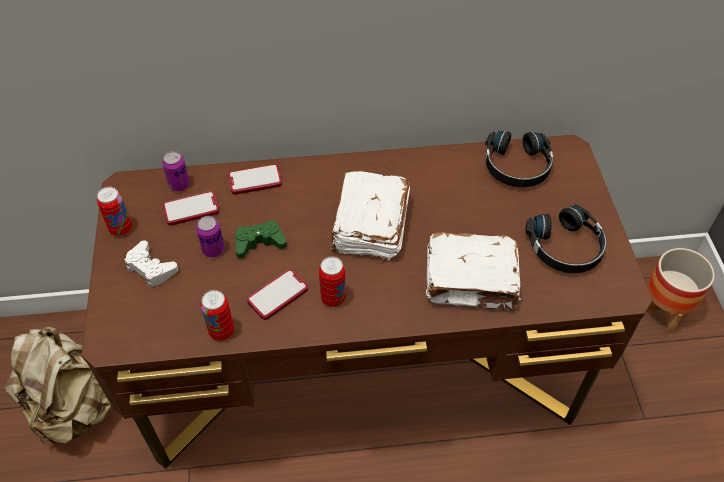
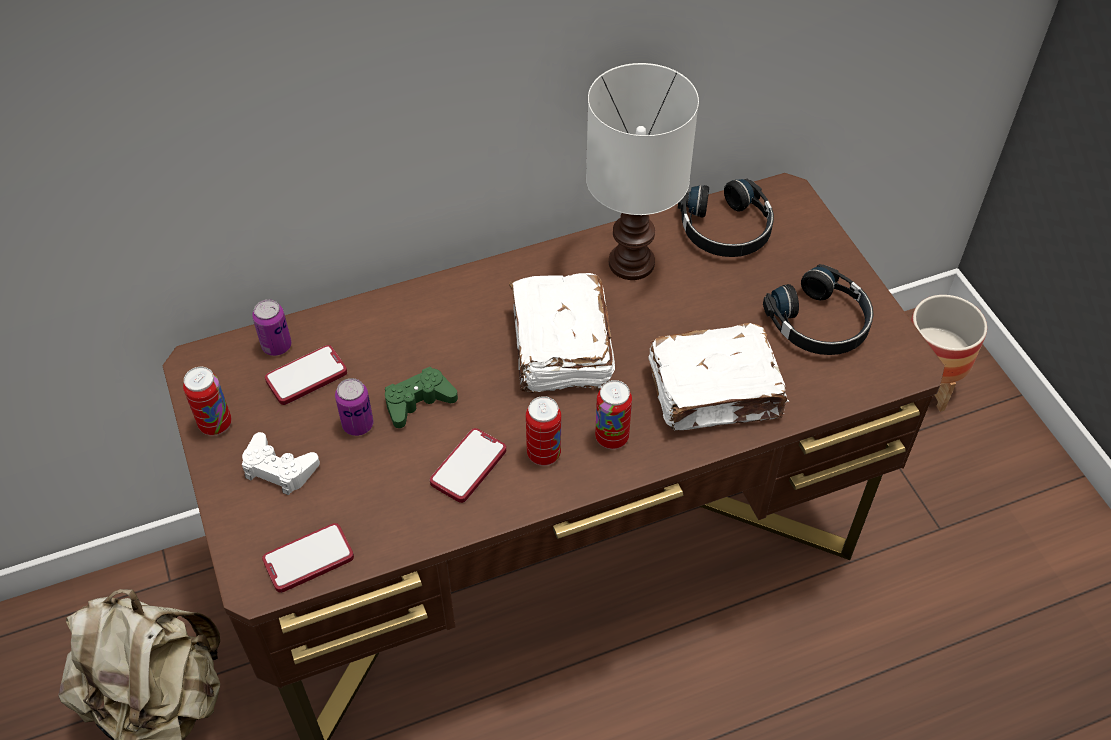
camera: 15 degrees left, 0 degrees up
(221, 331) = (409, 531): can -> can (611, 438)
(255, 180) = (382, 318): phone -> phone (308, 559)
(441, 178) = (632, 264): none -> white table lamp

